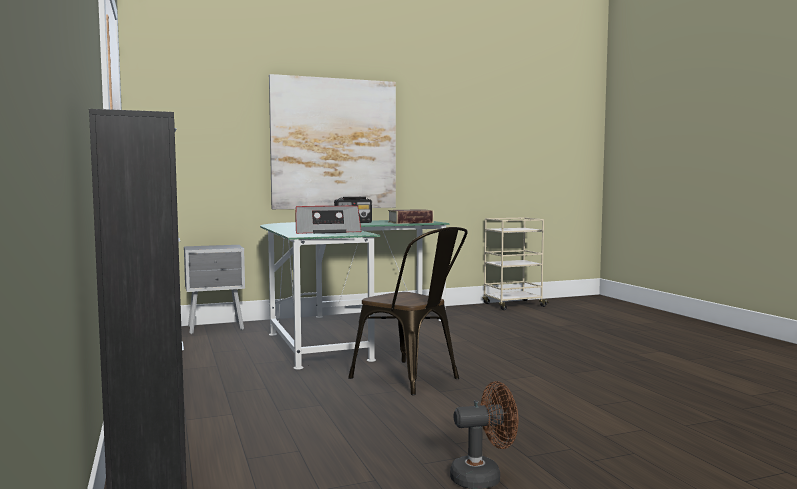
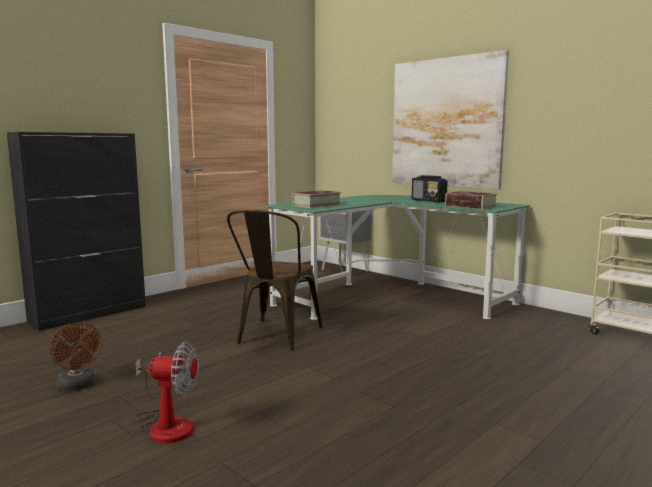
camera: 65 degrees right, 5 degrees up
(326, 232) = (316, 205): radio -> book
(610, 439) = (166, 424): none -> fan

